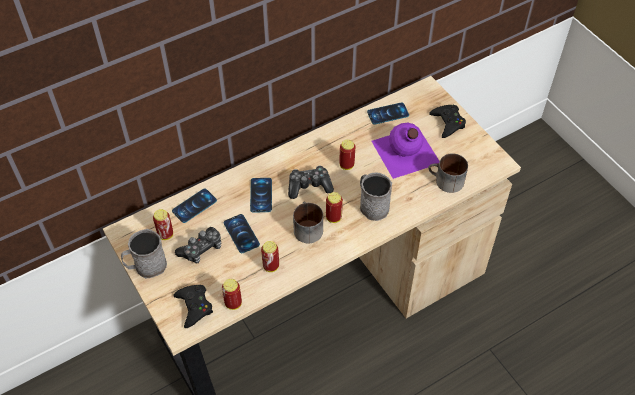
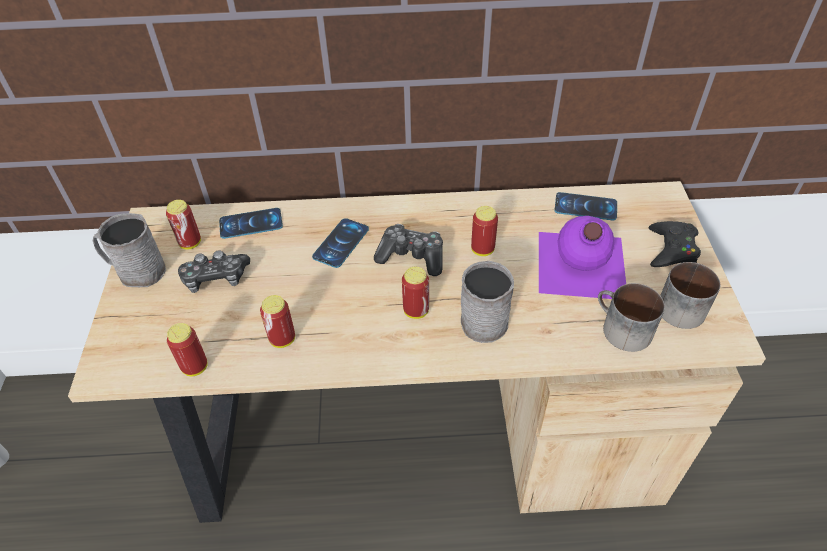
camera: 30 degrees right, 5 degrees down
(194, 307) = (145, 348): black game controller -> none
(241, 234) = (279, 280): phone -> none
(306, 228) = (368, 309): mug -> mug (679, 304)

